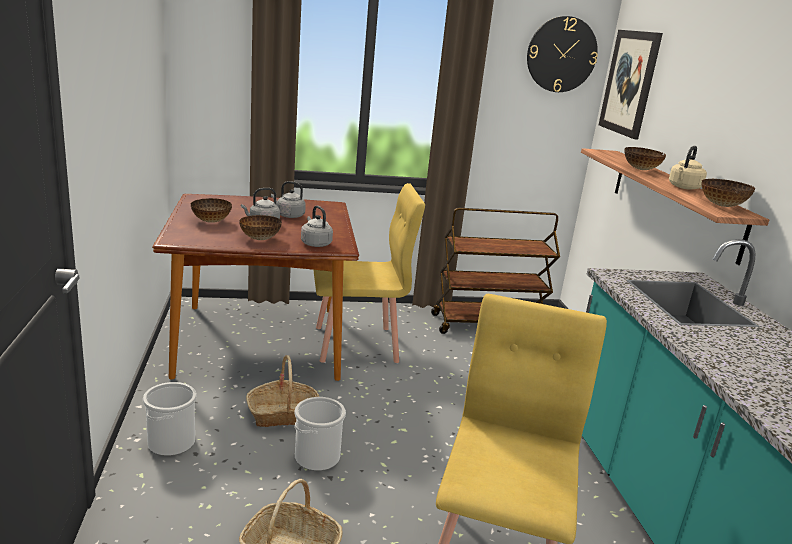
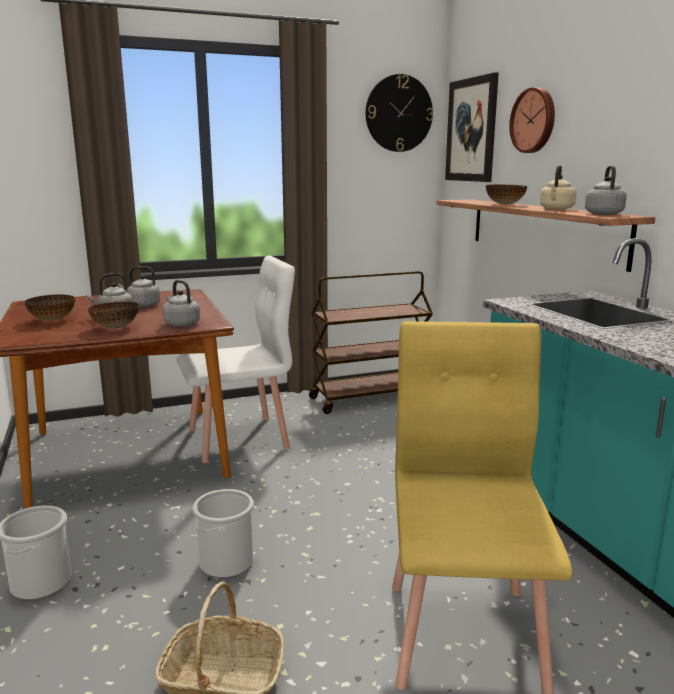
camera: 10 degrees left, 5 degrees down
(283, 414) = (174, 524): basket -> none
(357, 344) = (239, 439): yellow chair -> white chair
(684, 91) = (534, 120): none -> wall clock
(721, 205) = (603, 214): bowl -> grey kettle

